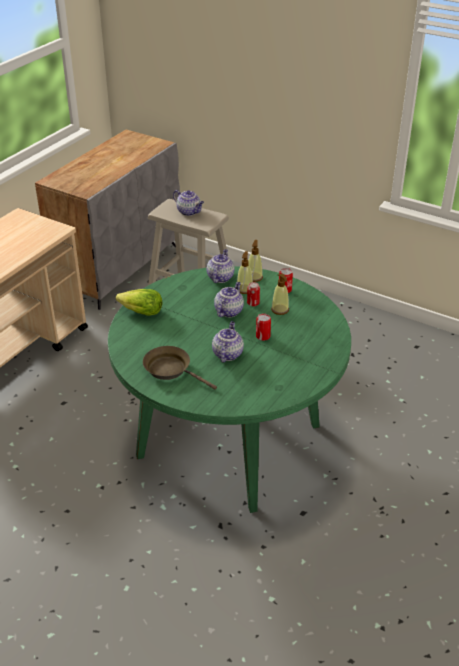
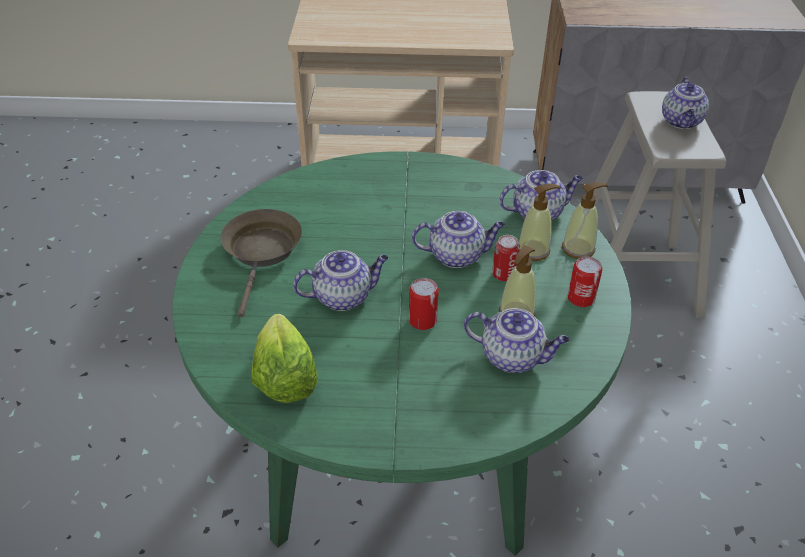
camera: 60 degrees right, 5 degrees up
(141, 312) = (377, 173): lettuce -> lettuce (284, 377)
(304, 320) = (513, 357): none -> teapot

